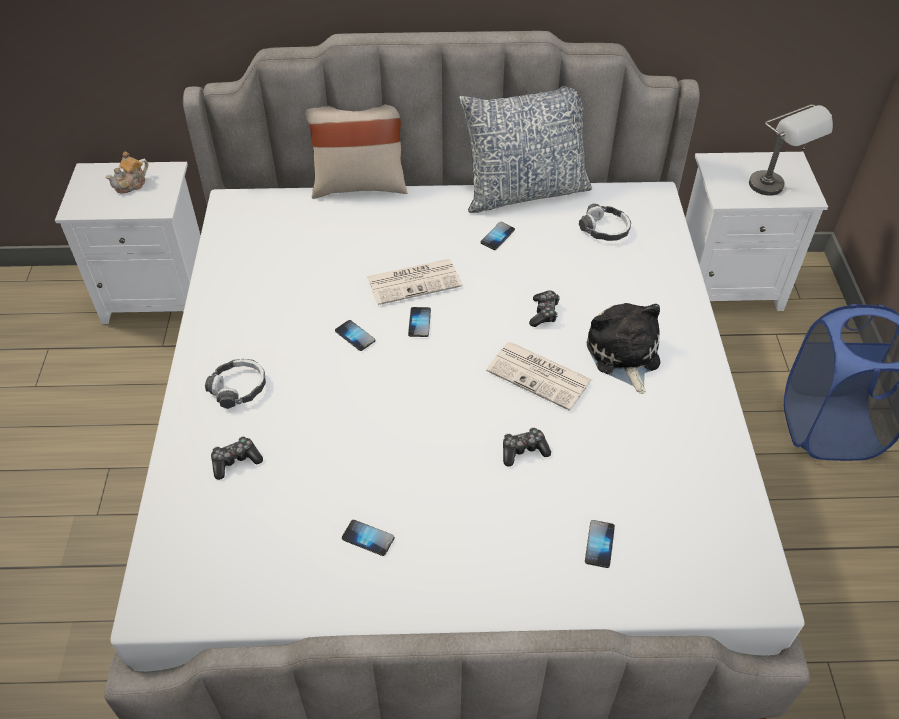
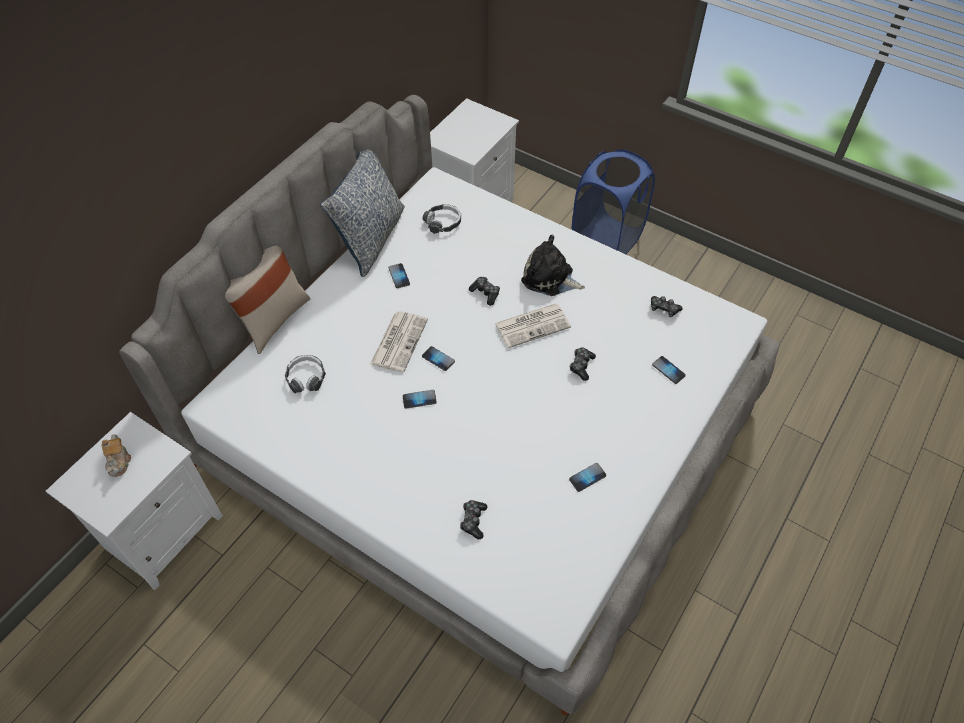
camera: 55 degrees left, 5 degrees up
(238, 388) = (409, 489): headphones -> headphones (306, 377)
(693, 491) = (664, 309): none -> game controller
(775, 191) = (486, 131): grey table lamp -> none

